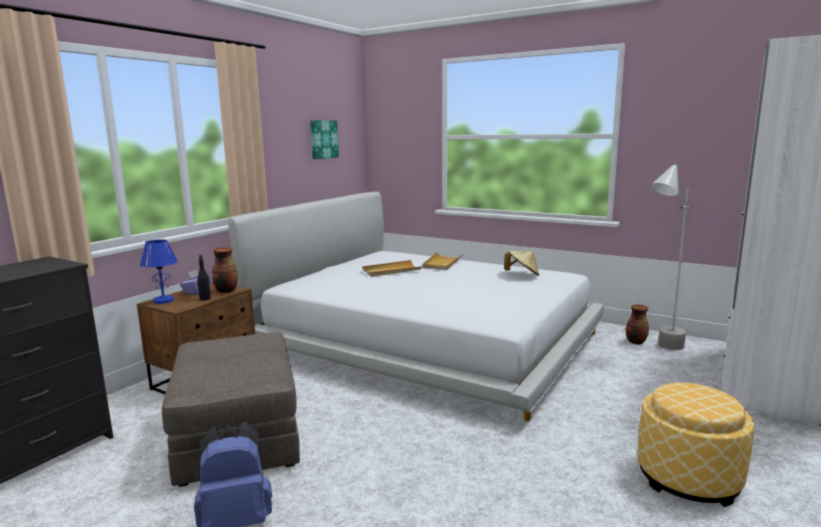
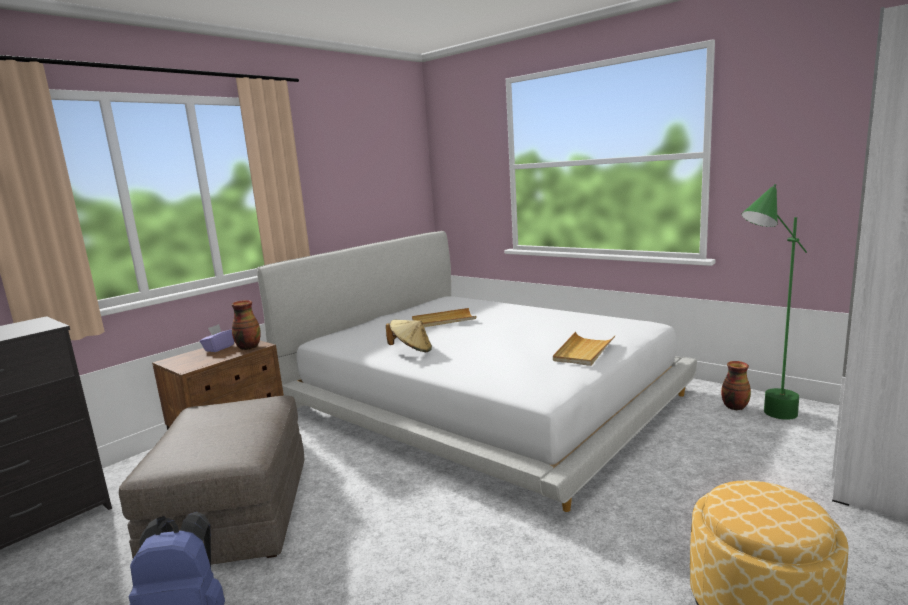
camera: 10 degrees right, 0 degrees up
(163, 301) = (179, 359): blue table lamp -> none
(205, 299) = (221, 357): black bottle -> none
(323, 139) = (378, 176): picture -> none
(442, 263) = (504, 311): beige tray -> beige tray (583, 351)
(522, 275) = (590, 325): beige hat -> beige hat (411, 350)
(661, 350) = (765, 419): grey floor lamp -> green floor lamp

